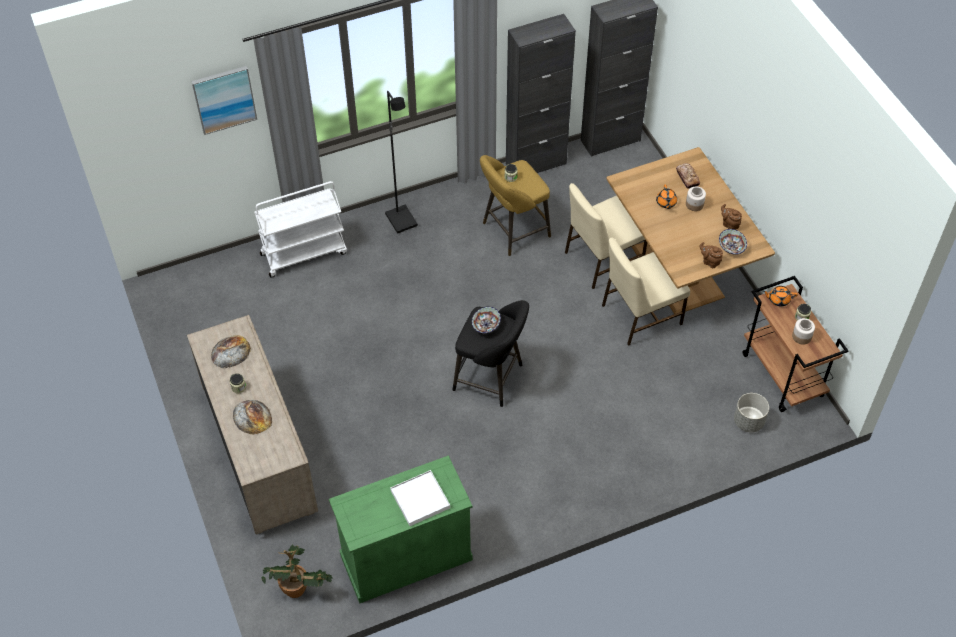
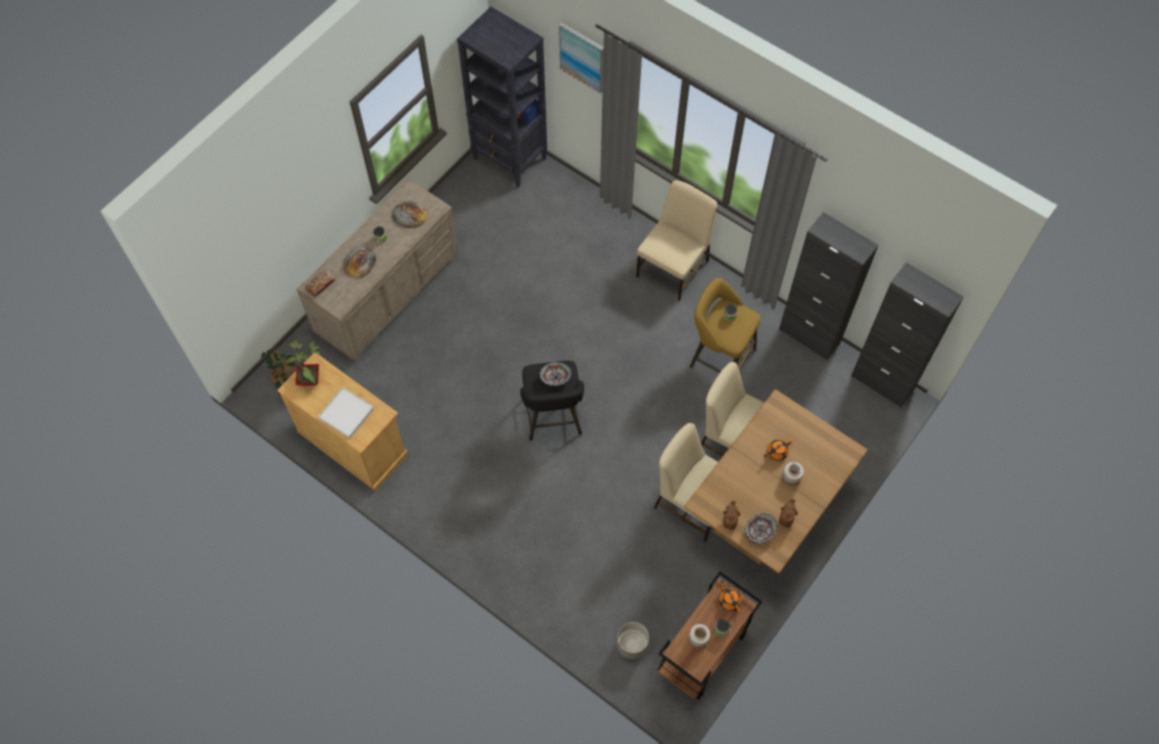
camera: 60 degrees right, 10 degrees up
(187, 285) = (510, 159): none -> black bookcase
(304, 253) = (592, 218): white cart -> none
(359, 515) = (311, 379): none -> potted plant
(402, 220) = (673, 268): black floor lamp -> beige chair
(406, 557) = (353, 443): green cabinet -> beige cabinet
(687, 178) = (820, 456): bread -> bread (321, 285)

